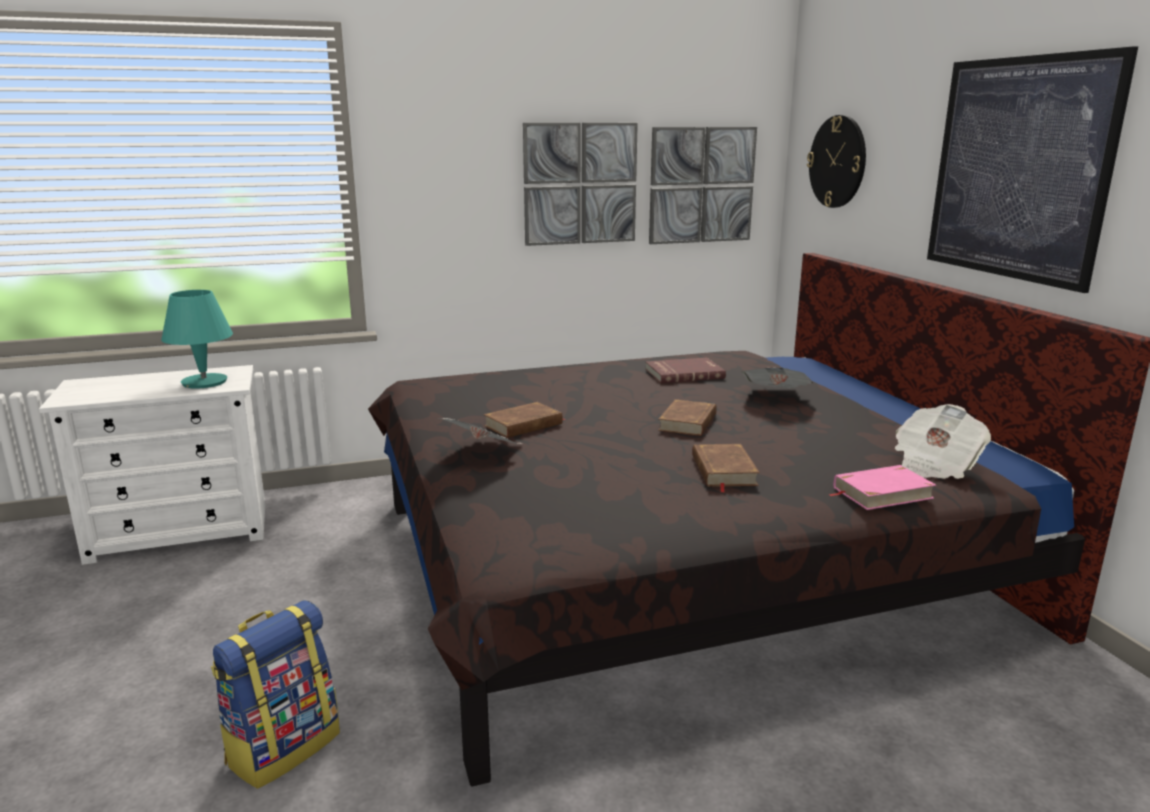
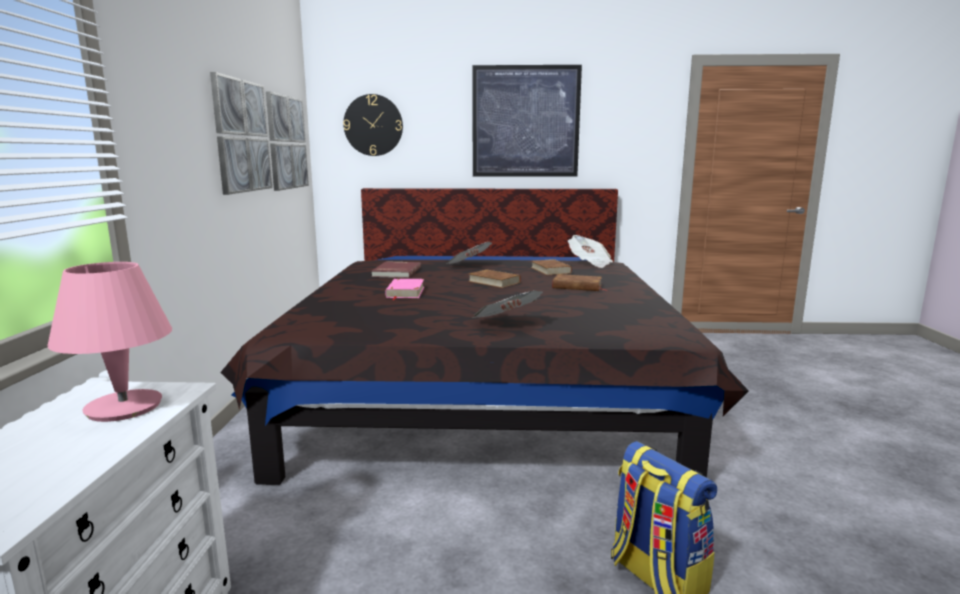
camera: 70 degrees left, 5 degrees down
(204, 382) = (124, 407): turquoise table lamp -> pink table lamp
(524, 425) = (456, 310): brown book -> brown book (550, 270)
(882, 493) = (618, 273): pink book -> pink book (405, 292)

